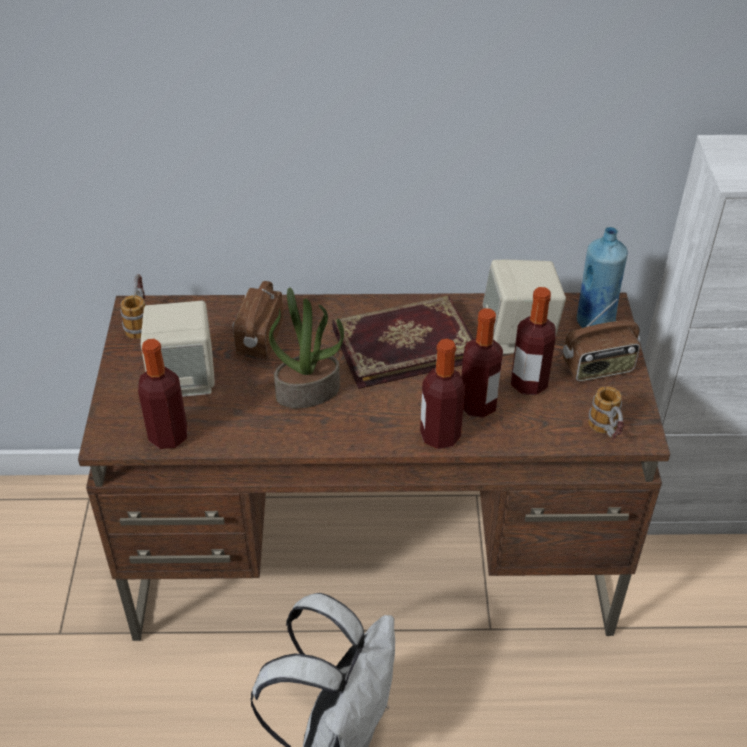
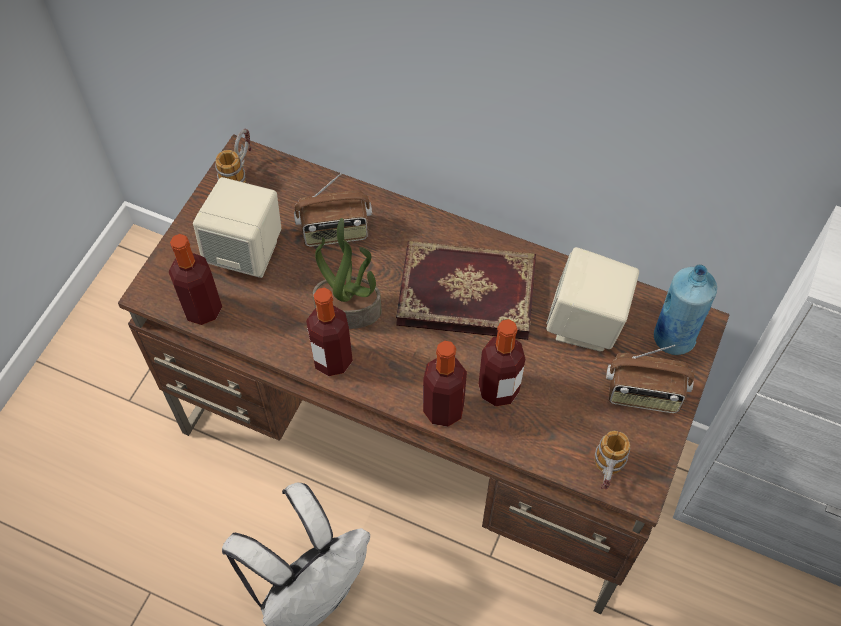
camera: 25 degrees right, 15 degrees up
(259, 338) = (335, 232): radio -> radio turned 135 degrees counterclockwise
(528, 383) = (562, 384): bottle -> bottle (332, 360)

